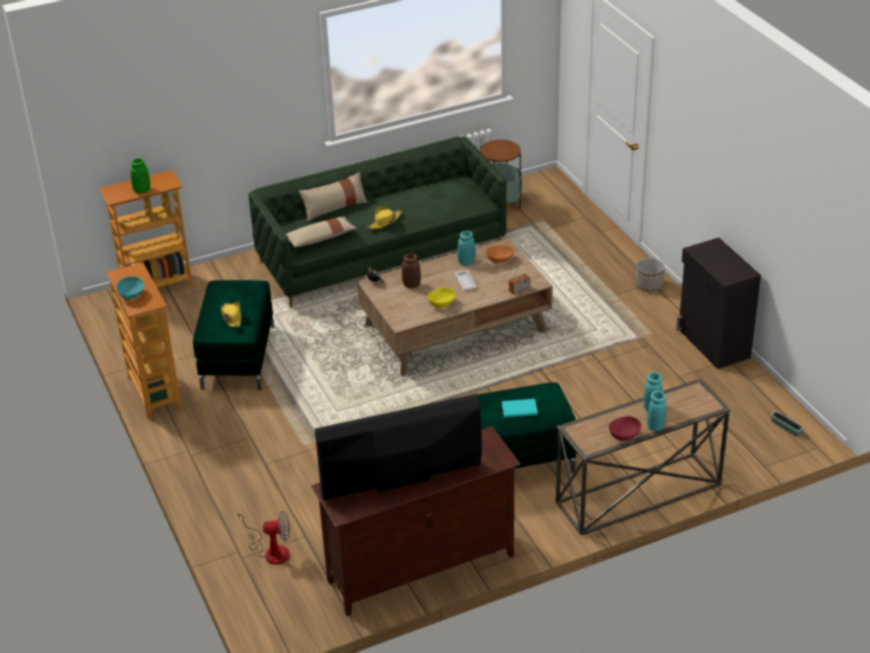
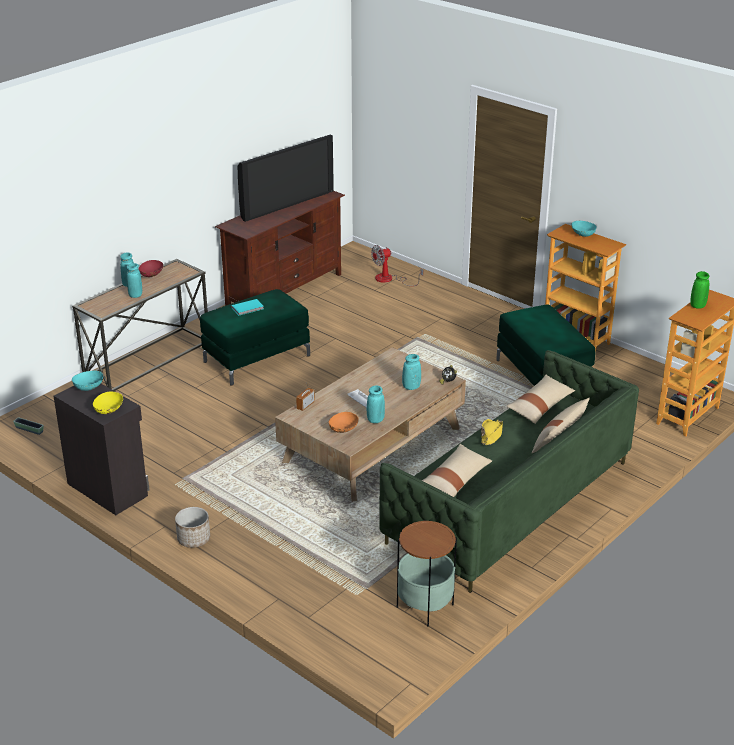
camera: 155 degrees right, 5 degrees down
(232, 317) = (535, 319): yellow hat -> none
(411, 285) = (411, 387): brown vase -> turquoise vase
(441, 304) = (370, 377): yellow bowl -> yellow bowl (109, 411)
(443, 196) = (455, 480): none -> beige pillow
(726, 275) = (88, 387): none -> turquoise bowl

